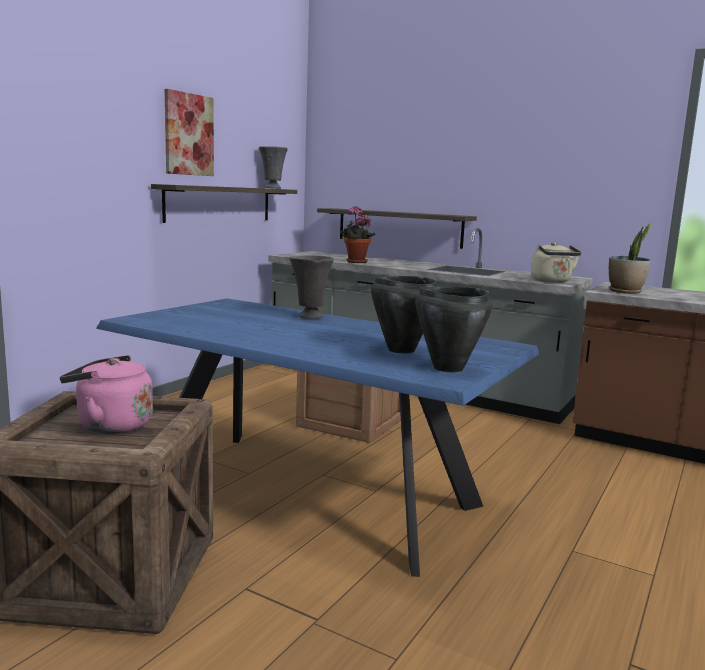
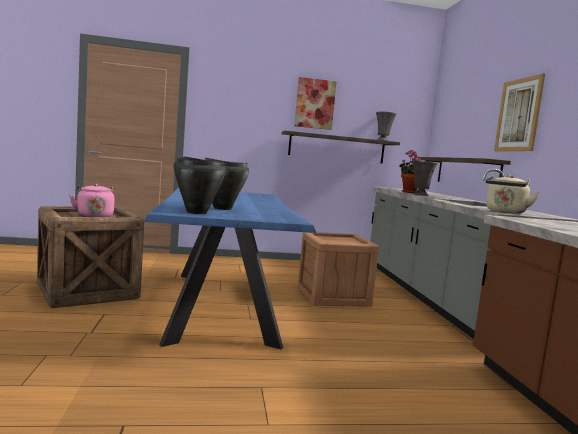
camera: 50 degrees right, 5 degrees down
(309, 317) = (265, 201): grey vase -> grey vase (420, 195)
(482, 165) = (518, 115): none -> picture
(625, 291) = (534, 221): potted plant -> none

